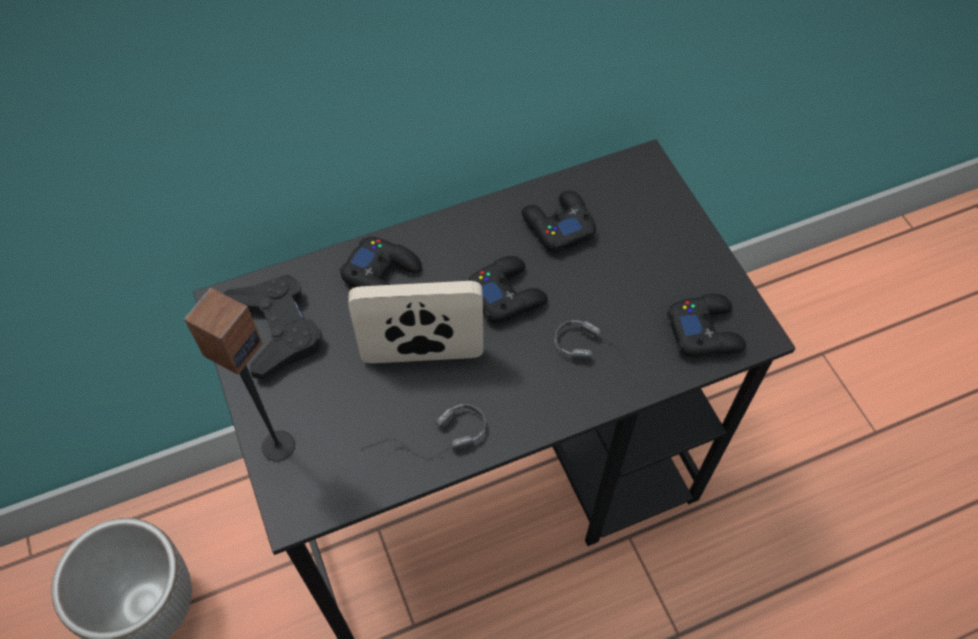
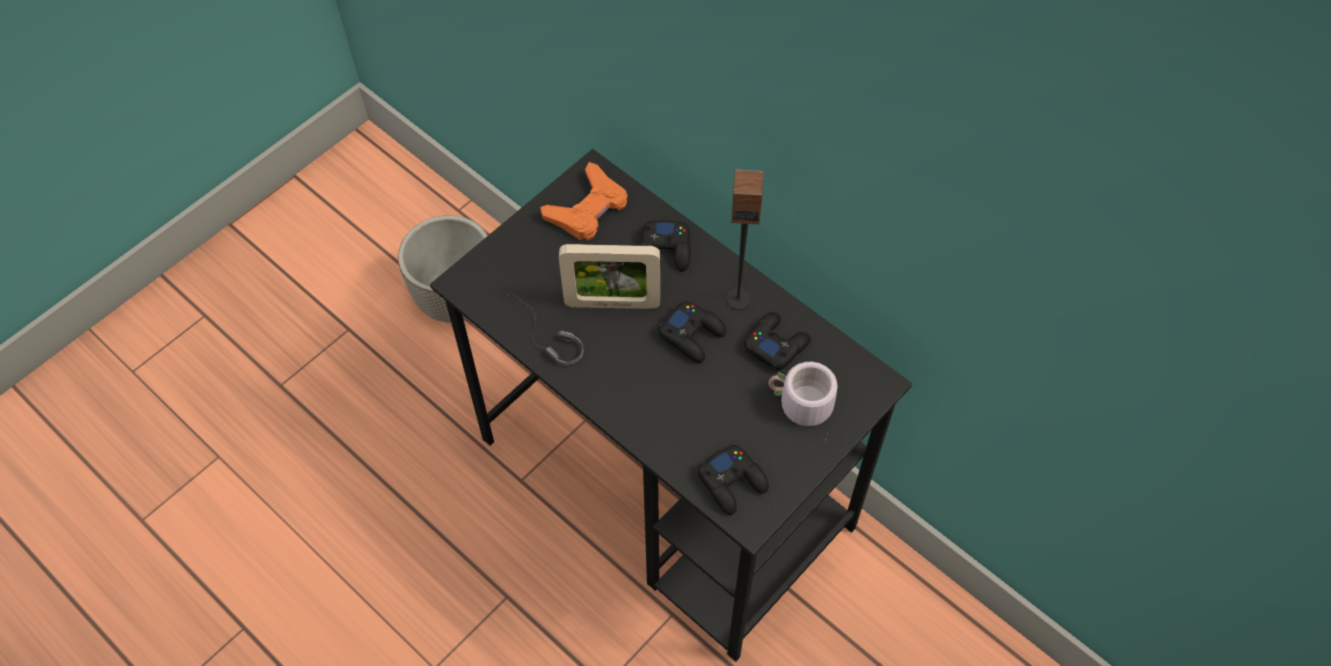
camera: 65 degrees right, 0 degrees up
(276, 329) = (587, 209): black game controller -> orange game controller
(278, 445) = (502, 251): speaker -> speaker (738, 298)
(422, 355) = (612, 303): picture frame -> picture frame turned 120 degrees clockwise
(612, 355) = (675, 424): headphones -> none
(640, 236) = (799, 406): none -> grey mug

